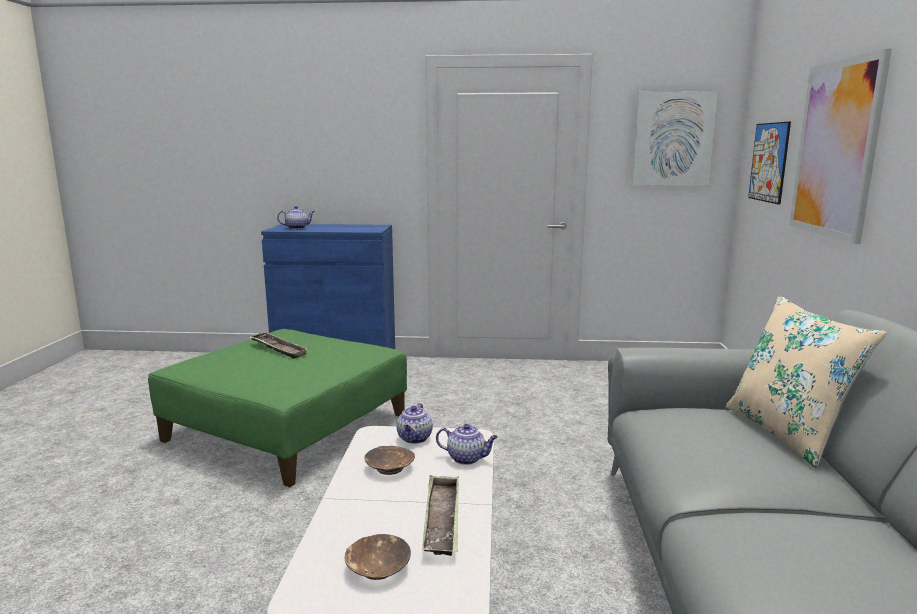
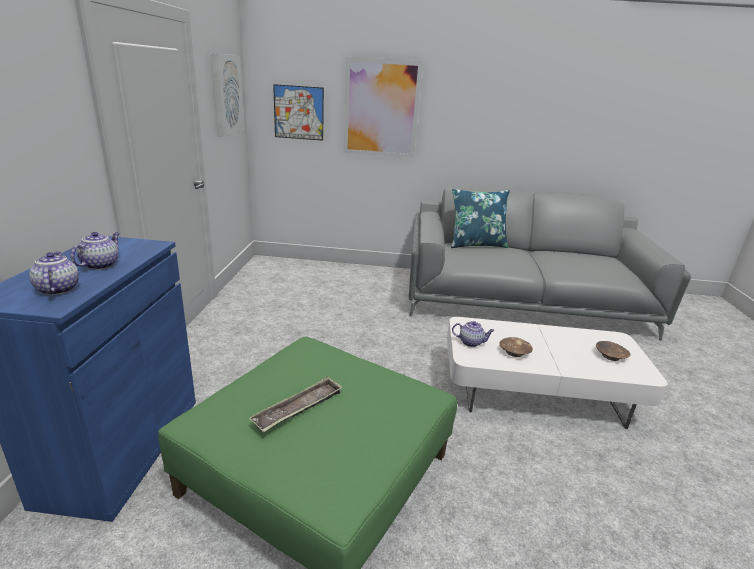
camera: 90 degrees left, 10 degrees up
(442, 519) = (560, 337): tray -> none
(467, 458) = (492, 326): teapot -> teapot (100, 265)
(787, 433) = (476, 244): beige pillow -> blue pillow

